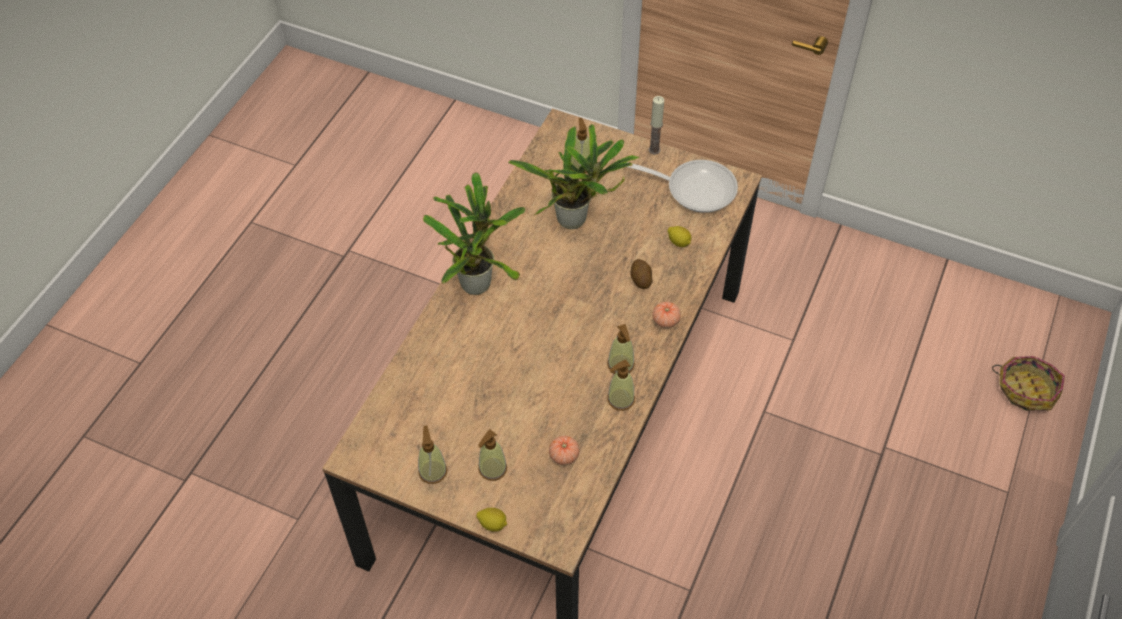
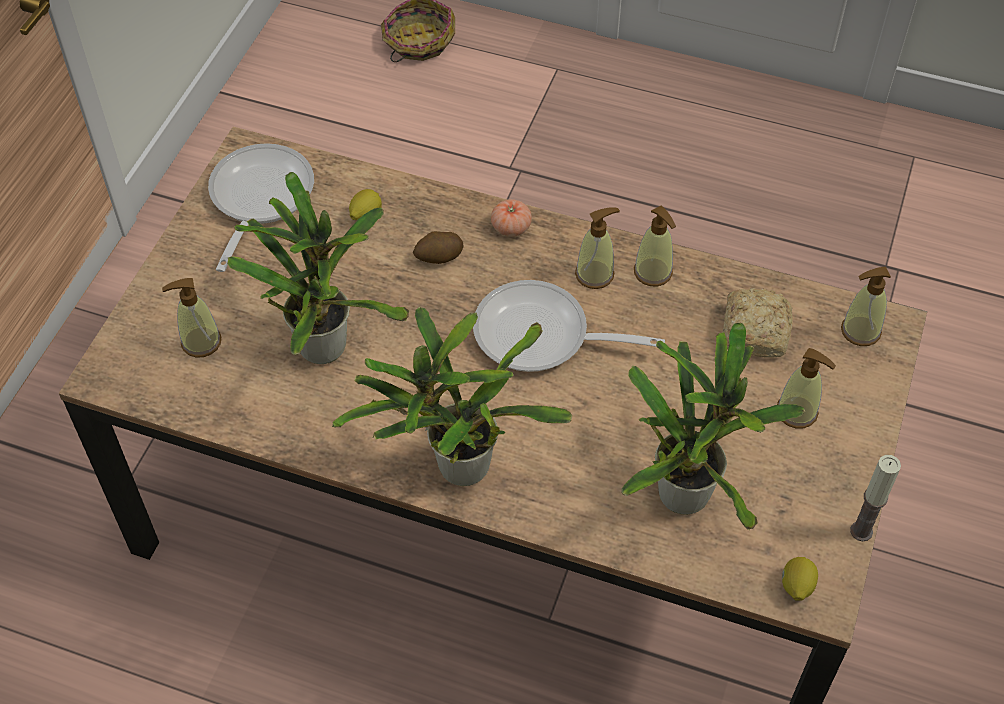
camera: 95 degrees left, 0 degrees up
(432, 471) = (819, 486): soap dispenser -> soap dispenser (860, 331)
(442, 397) = (688, 490): none -> potted plant
(493, 524) = (883, 403): lemon -> lemon (796, 586)
(564, 455) = (756, 330): tomato -> bread
(570, 330) = (541, 336): none -> frying pan
(654, 150) = (173, 249): candle -> candle (861, 531)

